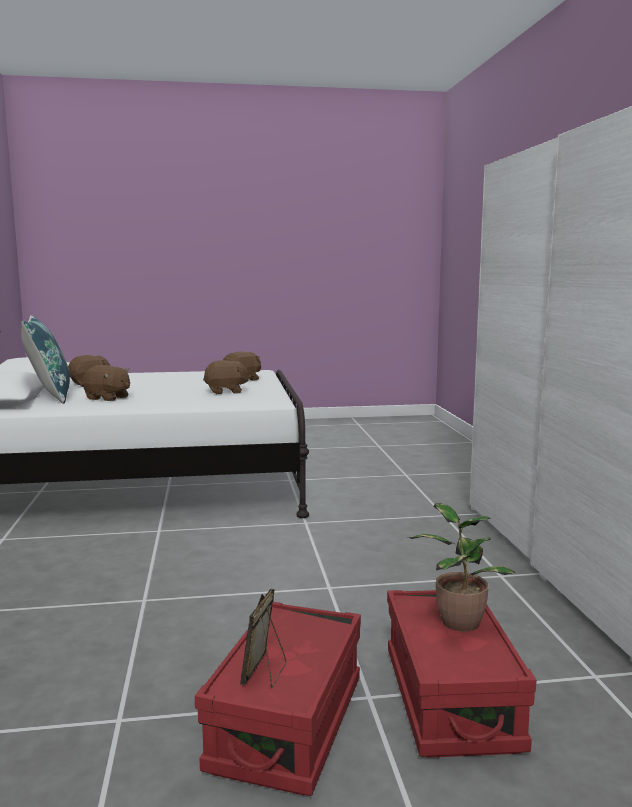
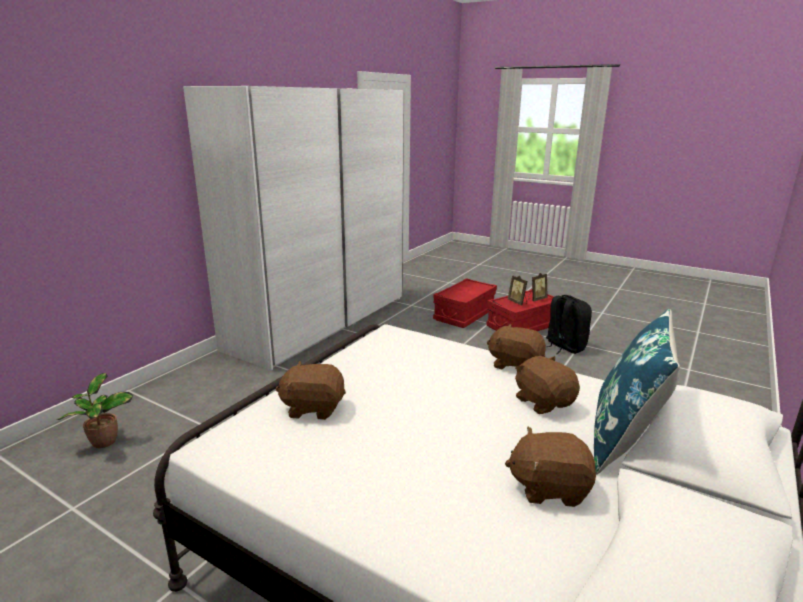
camera: 140 degrees left, 10 degrees up
(152, 694) = (564, 347): none -> black backpack
(226, 392) = (394, 371): brown plush toy -> brown plush toy (515, 365)
(296, 640) = (517, 302): none -> picture frame
(458, 621) = (458, 292): potted plant -> potted plant (103, 443)

